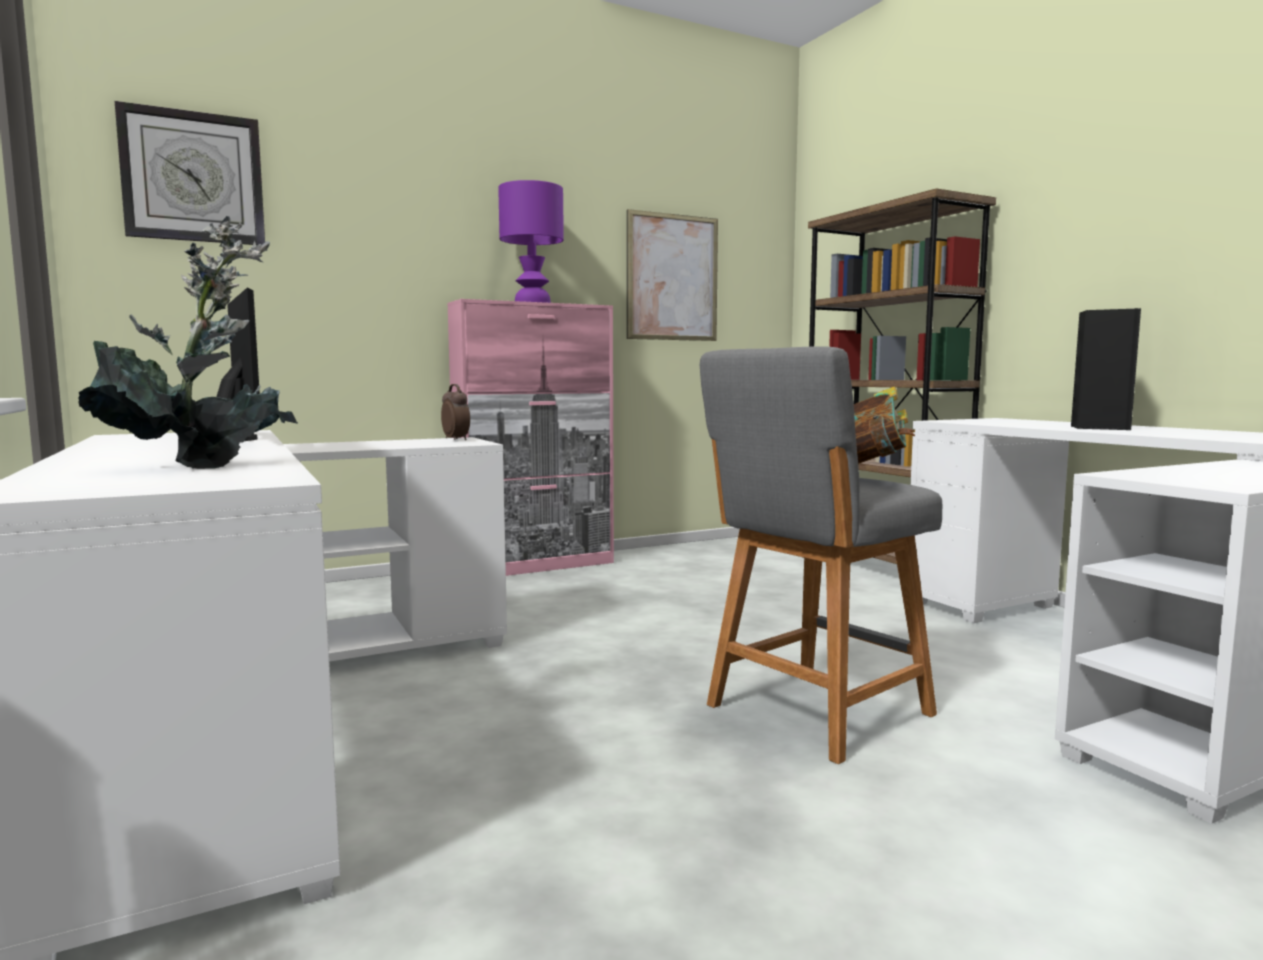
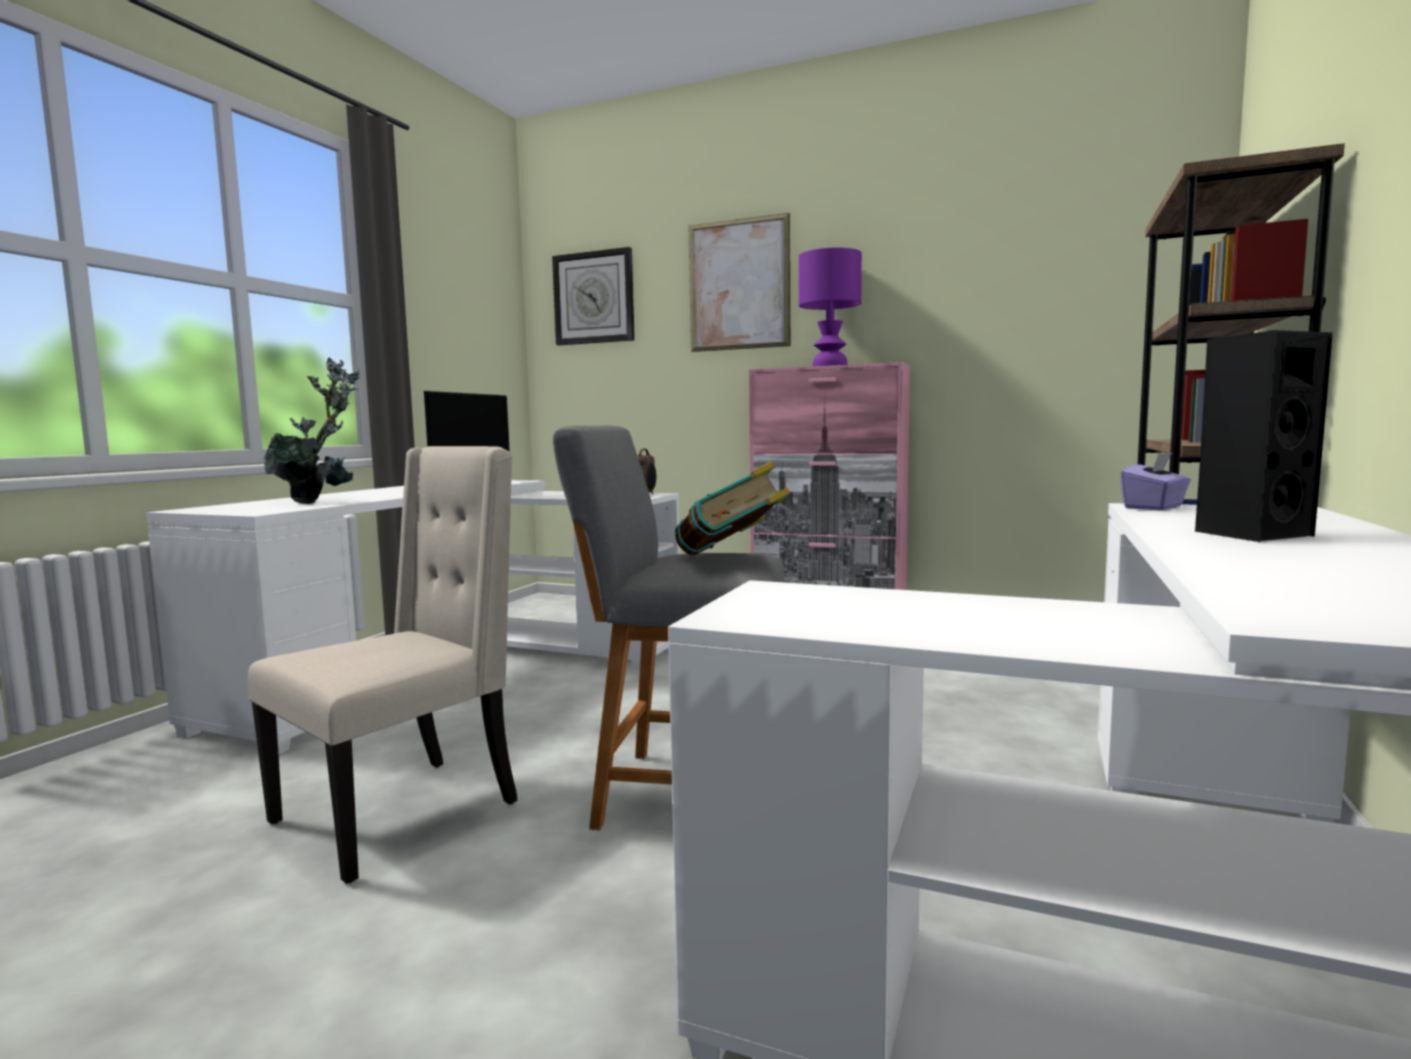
camera: 50 degrees right, 0 degrees up
(672, 277) = (1018, 320): picture -> picture (739, 285)
(676, 841) = (402, 811): none -> beige chair
(957, 421) = (1154, 508): none -> purple tissue box

